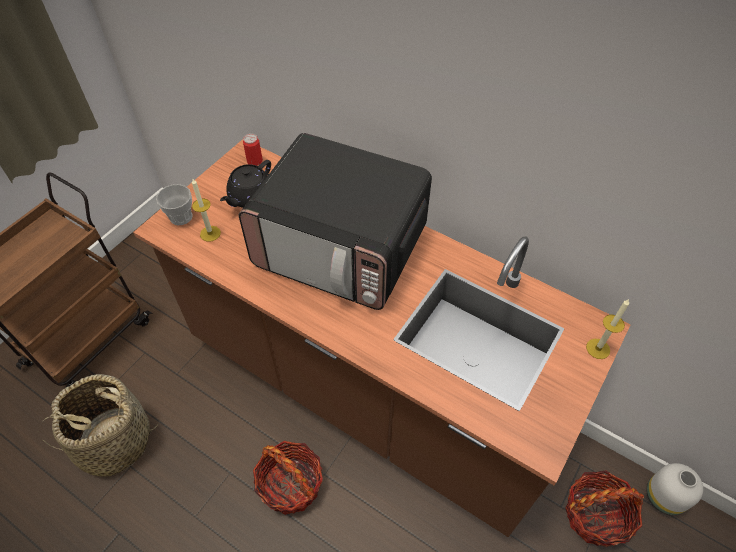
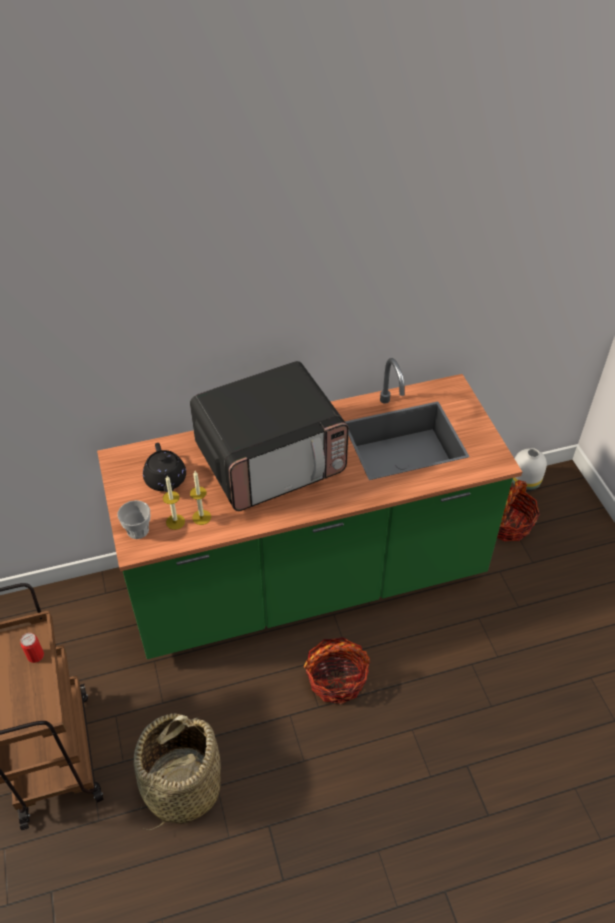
camera: 50 degrees left, 5 degrees down
(254, 161) = (131, 457): can -> can (35, 655)
(367, 388) = (307, 580): brown counter -> green counter
(598, 348) = (464, 397): candle -> candle (201, 517)

